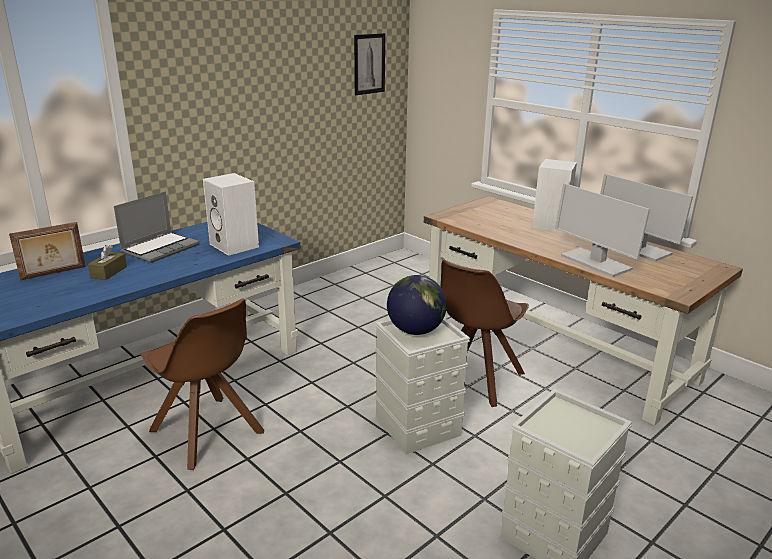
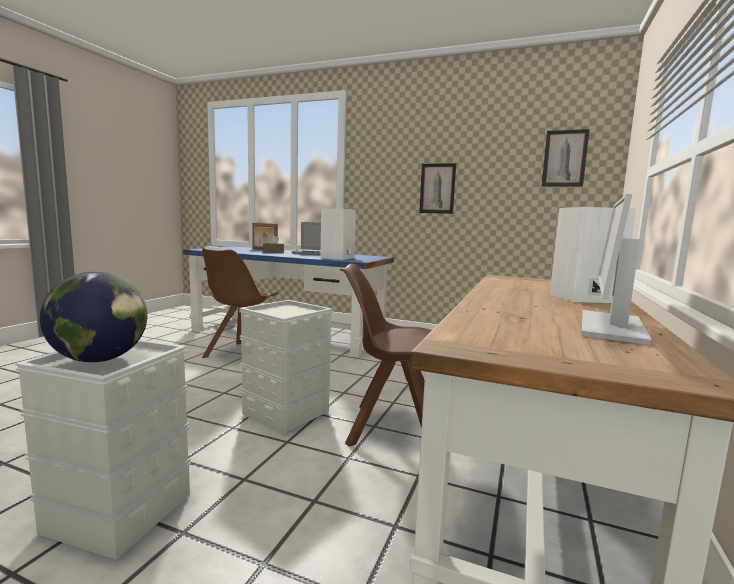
camera: 65 degrees right, 15 degrees down
(259, 111) = (437, 188): none -> picture
(415, 331) = (289, 310): globe -> globe (99, 360)
(595, 262) = (492, 311): monitor -> none

